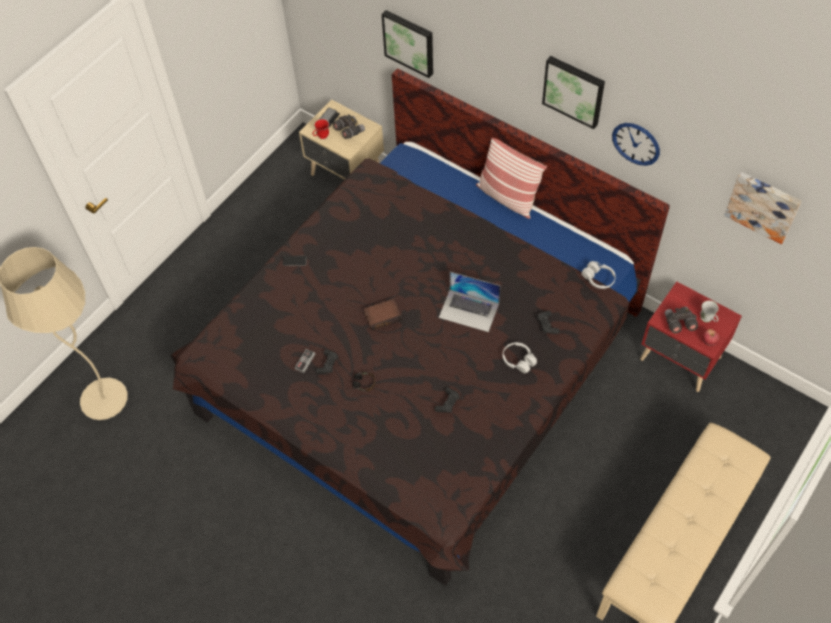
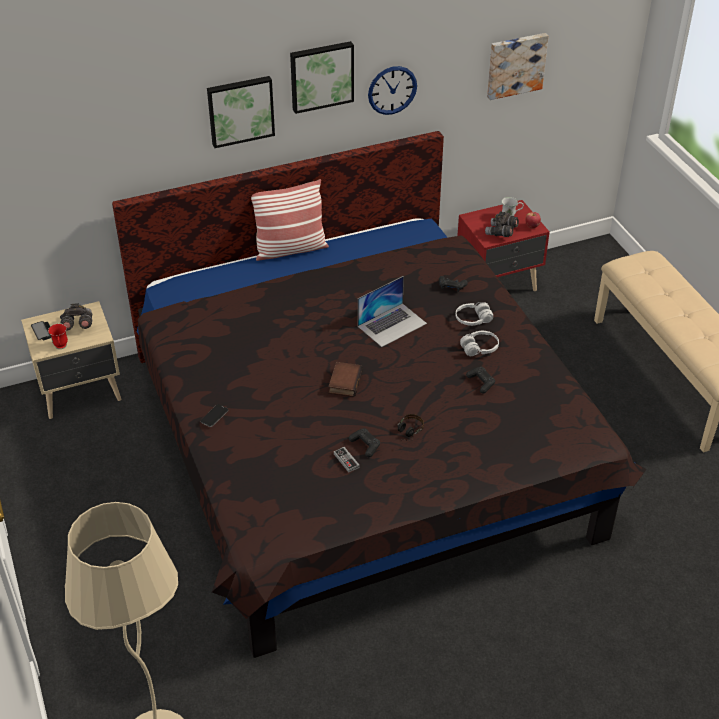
camera: 60 degrees left, 15 degrees down
(409, 42) = (119, 158): picture -> picture (240, 110)
(598, 279) = (430, 238): white headphones -> white headphones (479, 348)

